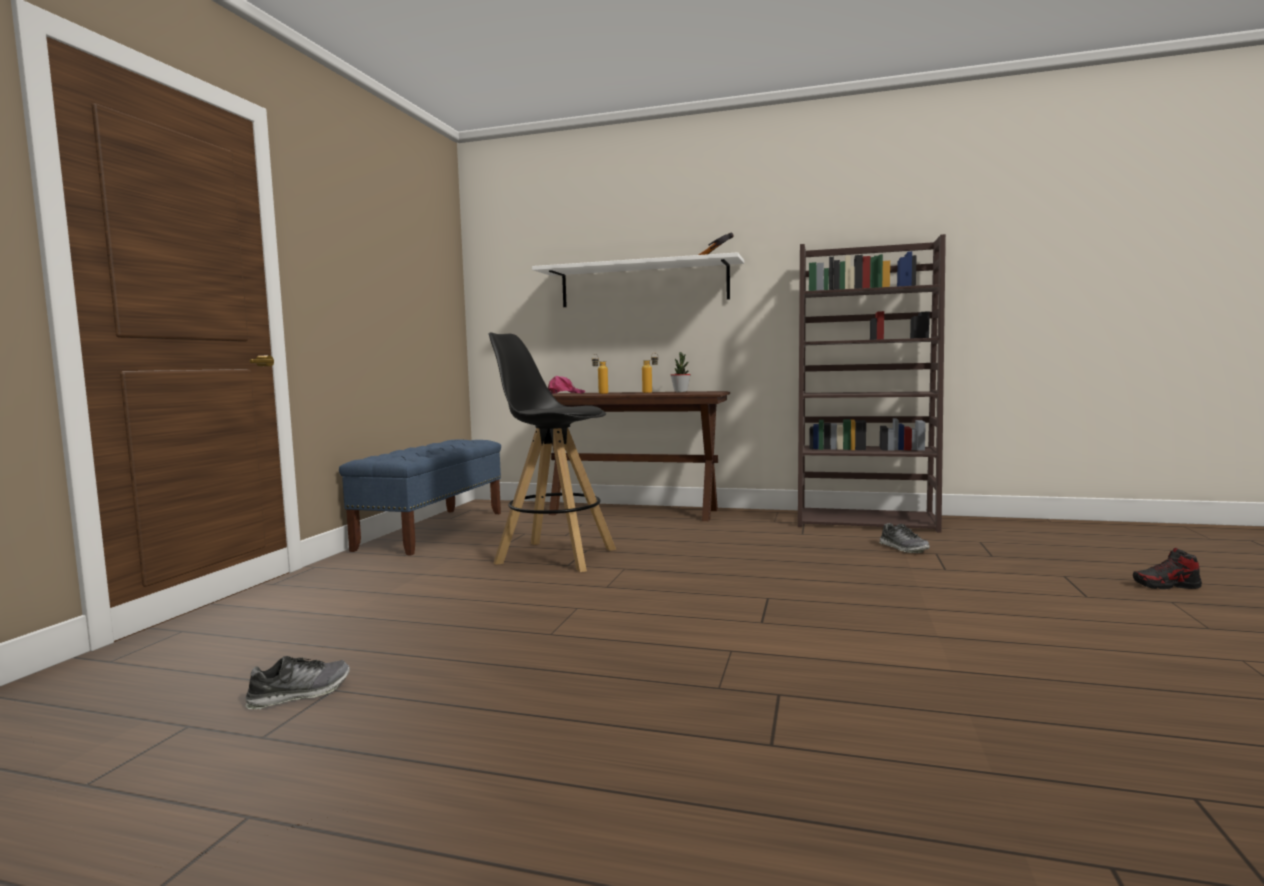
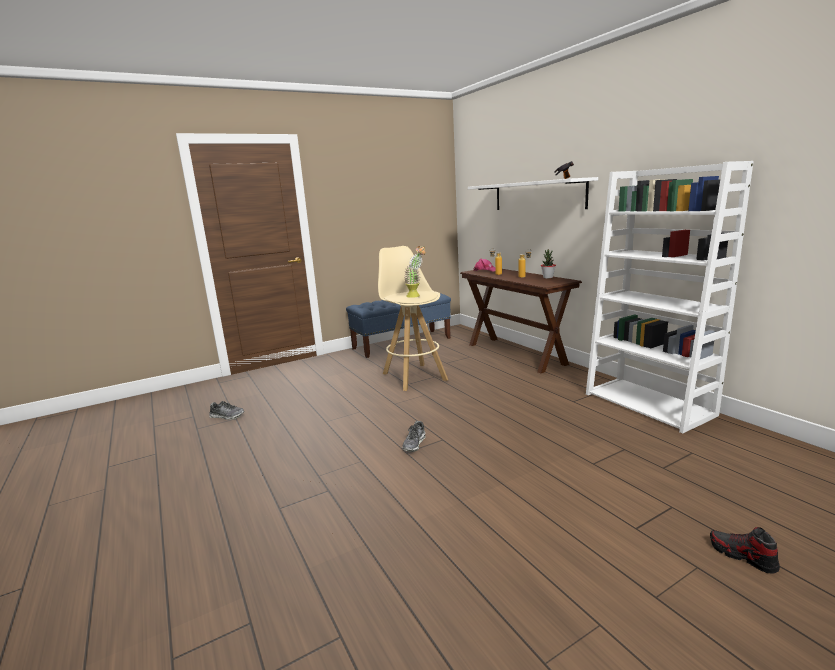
camera: 45 degrees right, 10 degrees up
(554, 556) = (414, 376): black stool -> beige stool
(579, 407) = (416, 296): none -> potted plant
(867, 521) = (649, 404): brown bookcase -> white bookcase
(903, 548) = (611, 436): shoe -> shoe (414, 443)

